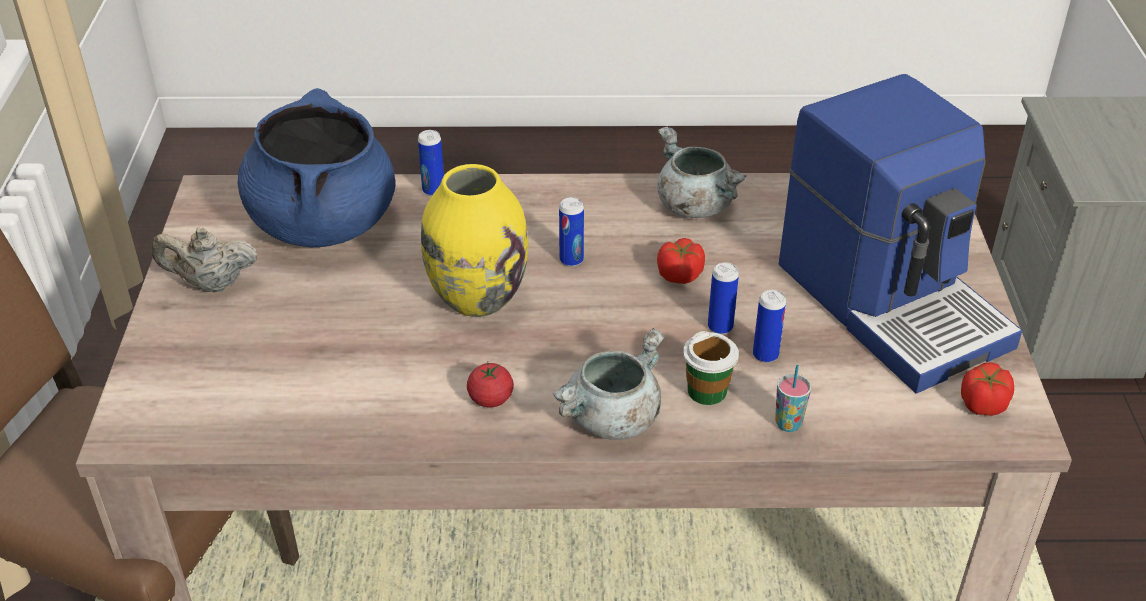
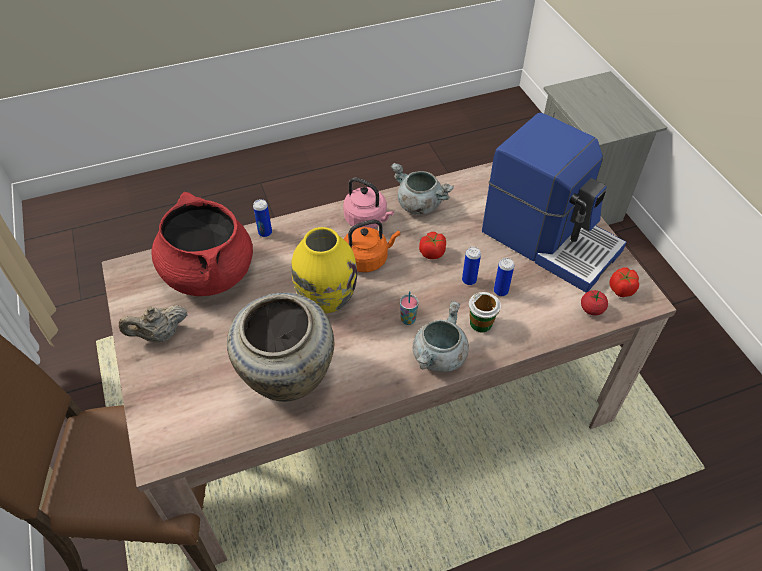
camera: 20 degrees left, 10 degrees up
(323, 223) = (209, 273): blue cooking pot -> red cooking pot
(360, 386) = (286, 378): none -> beige vase
(490, 399) = (366, 364): tomato -> tomato (591, 309)
(571, 260) = (368, 259): can -> orange kettle
(600, 208) = (367, 220): none -> pink kettle
(788, 424) = (532, 331): cup -> cup (408, 320)

